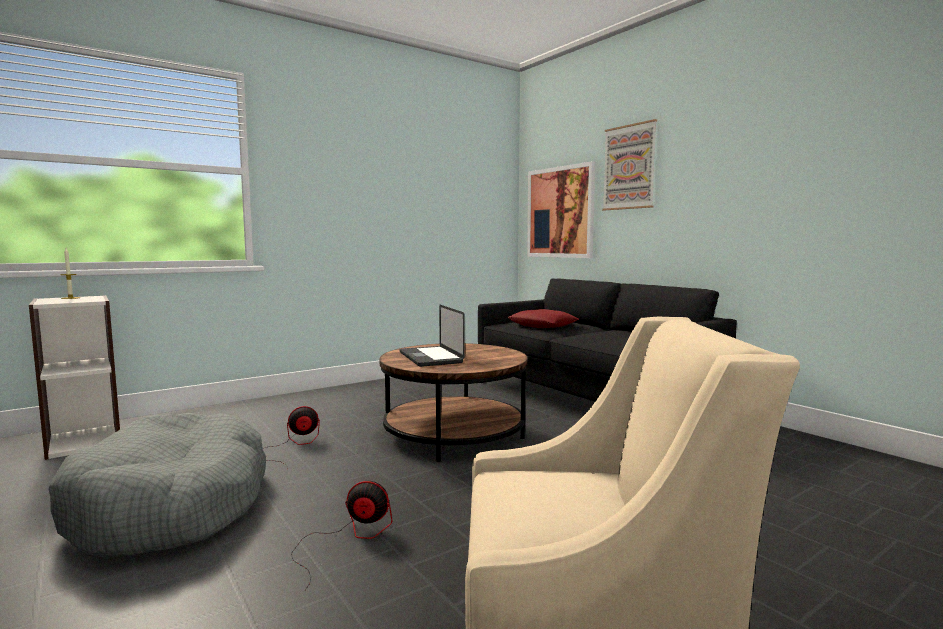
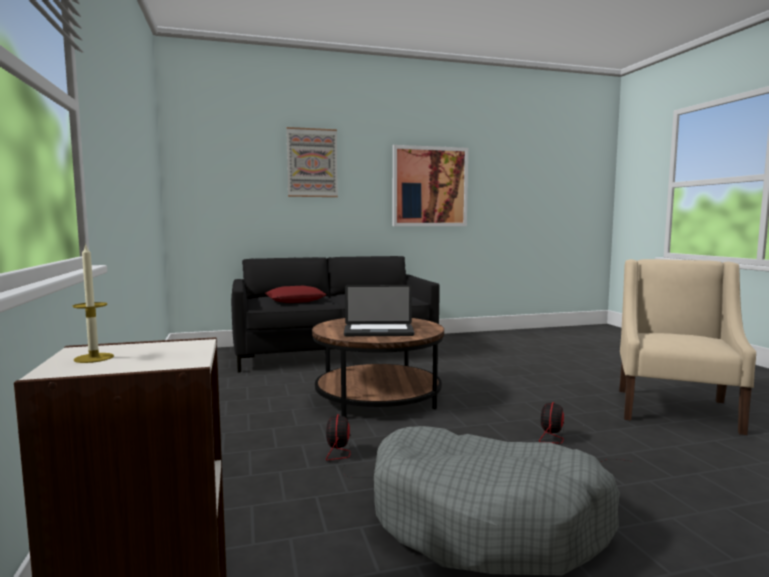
camera: 70 degrees left, 0 degrees up
(560, 212) = (231, 195): picture -> picture (430, 186)

